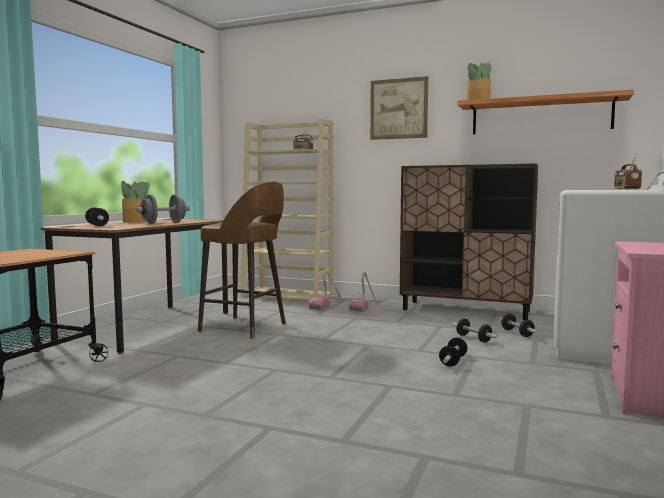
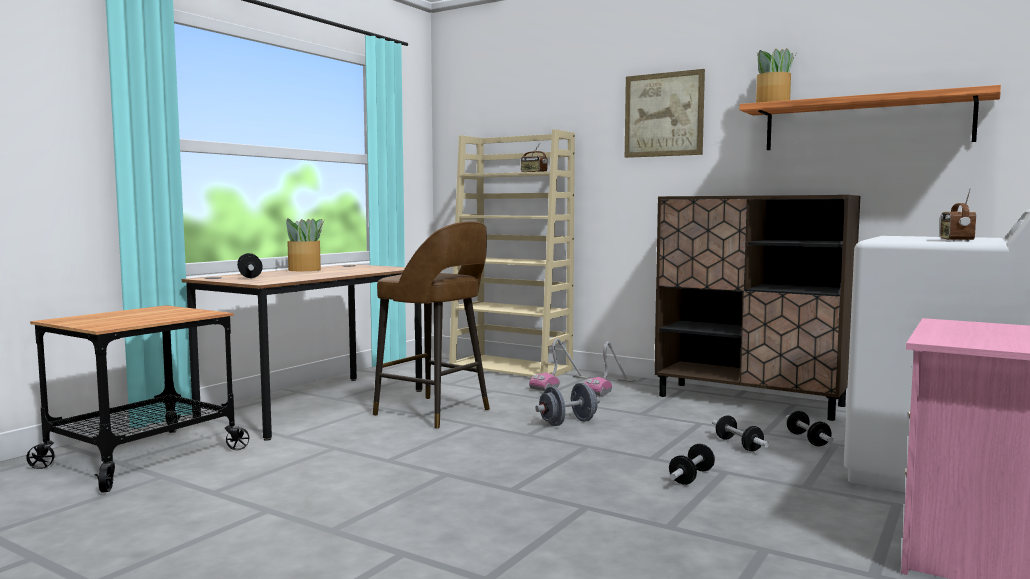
camera: 10 degrees right, 0 degrees up
(163, 223) = (334, 273): grey dumbbell -> grey dumbbell (568, 423)

